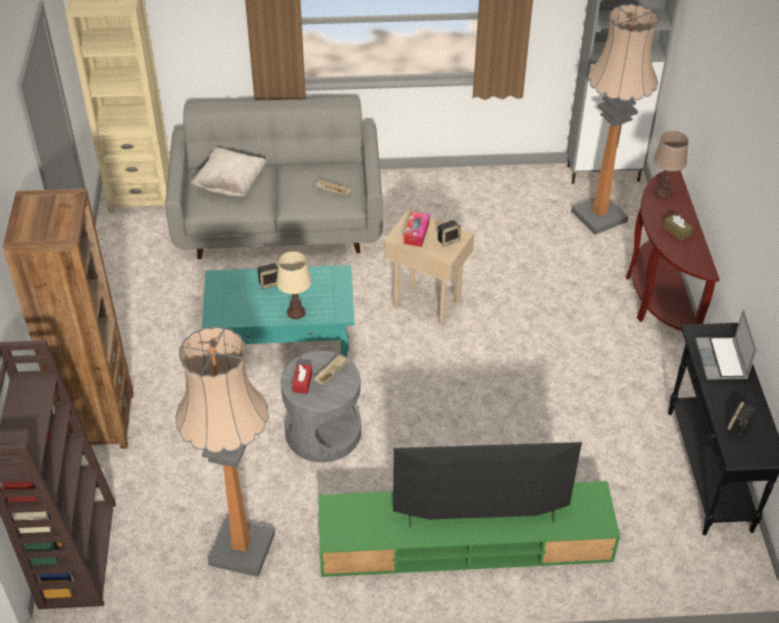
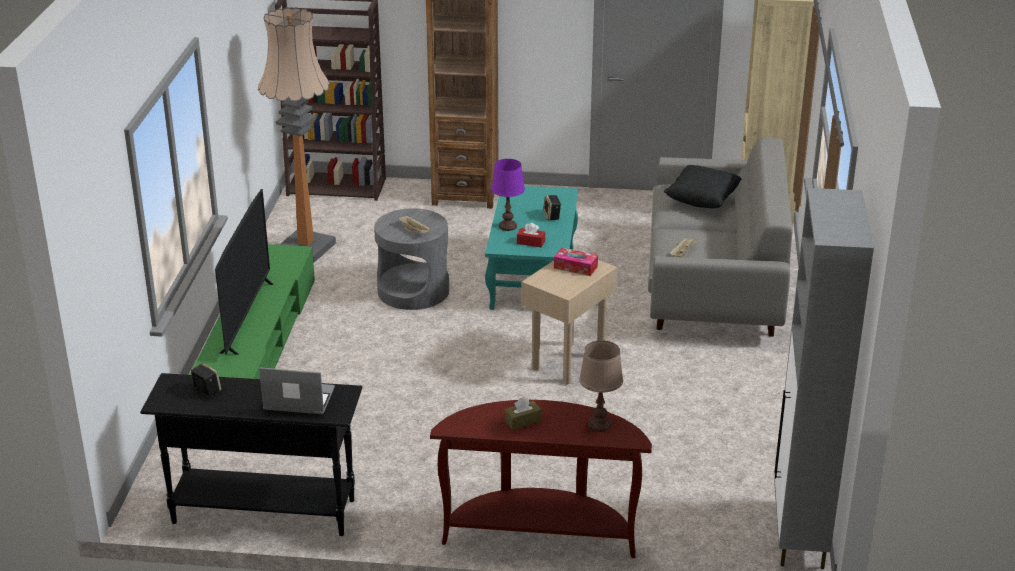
camera: 100 degrees right, 15 degrees down
(230, 184) = (702, 201): beige pillow -> black pillow
(296, 312) = (507, 226): beige table lamp -> purple table lamp
(302, 382) = (411, 217): red tissue box -> red tissue box (531, 242)
(448, 240) = (560, 284): speaker -> none
(599, 216) = (704, 512): floor lamp -> none

